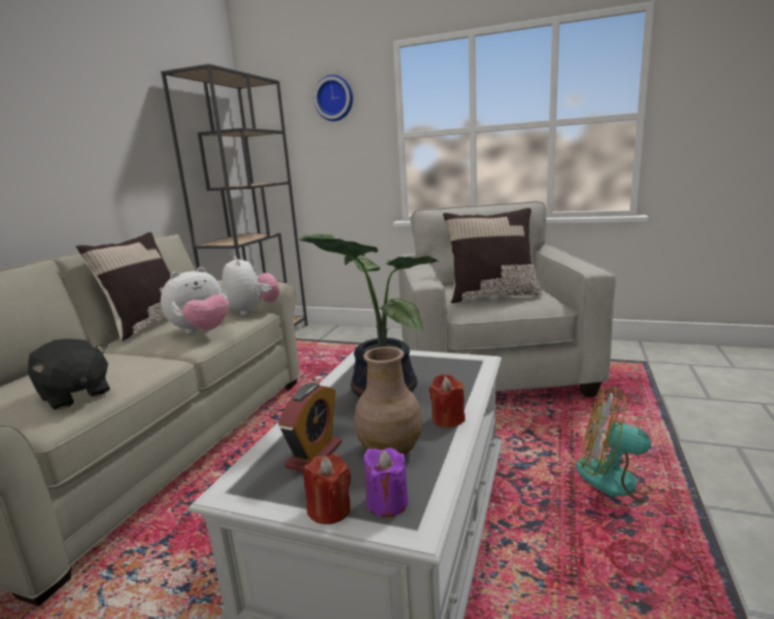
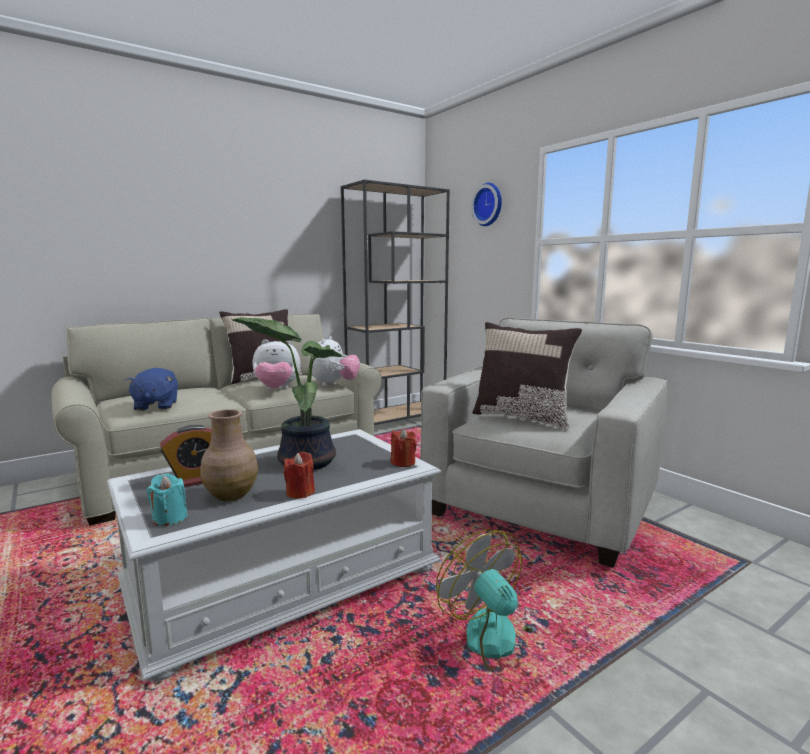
camera: 35 degrees right, 5 degrees down
(74, 395) = (155, 406): black plush toy -> blue plush toy
(330, 510) = (142, 508): red candle -> red candle (403, 462)
(387, 503) = (169, 518): purple candle -> turquoise candle

